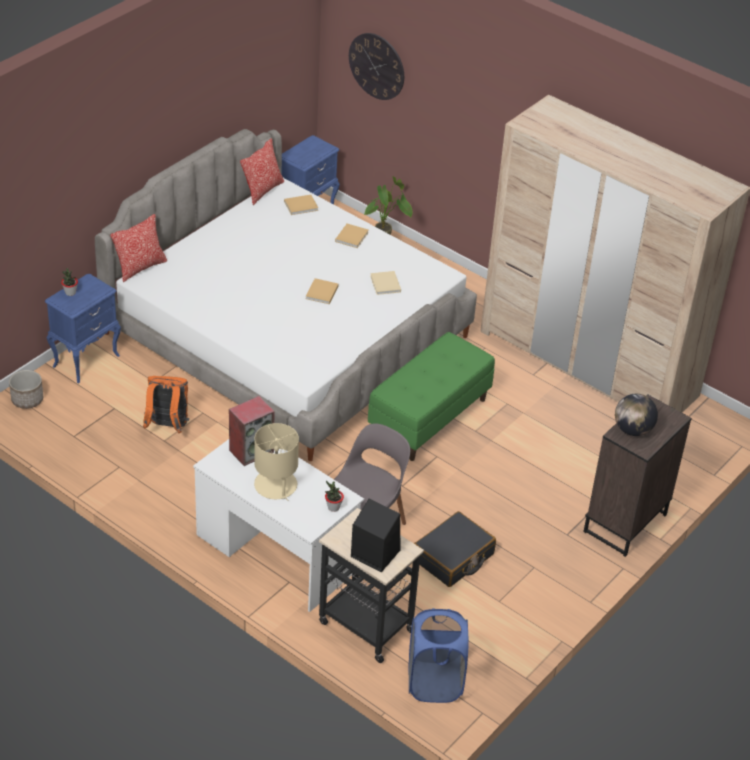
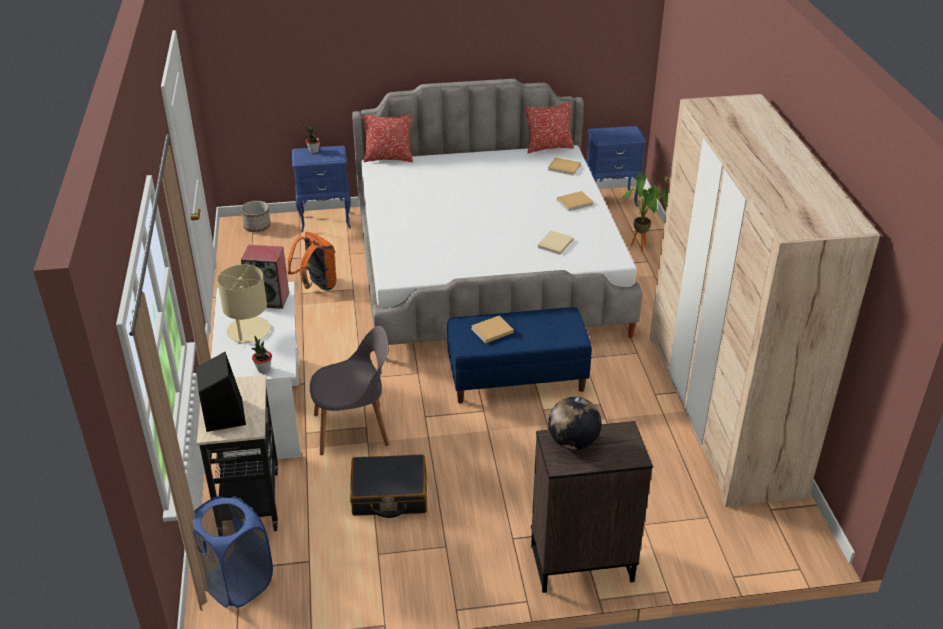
camera: 45 degrees right, 5 degrees down
(321, 293) = (494, 228): beige book -> beige book (491, 331)
(376, 66) = (681, 59): wall clock -> none
(429, 417) = (517, 379): green bench -> blue bench

